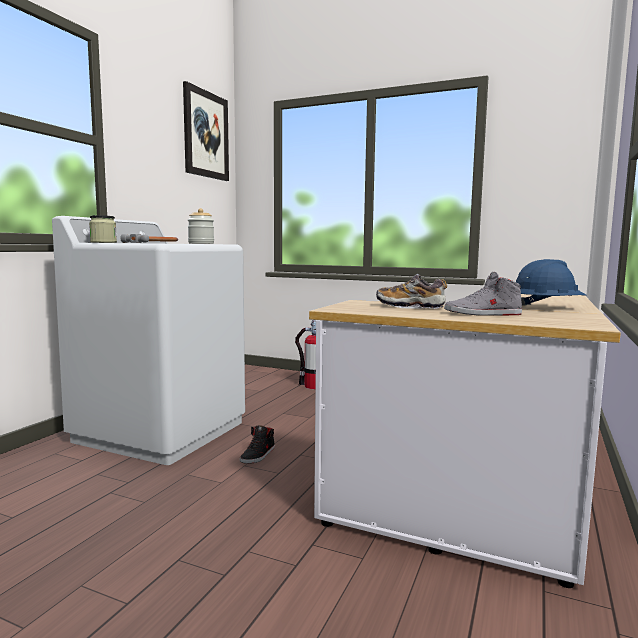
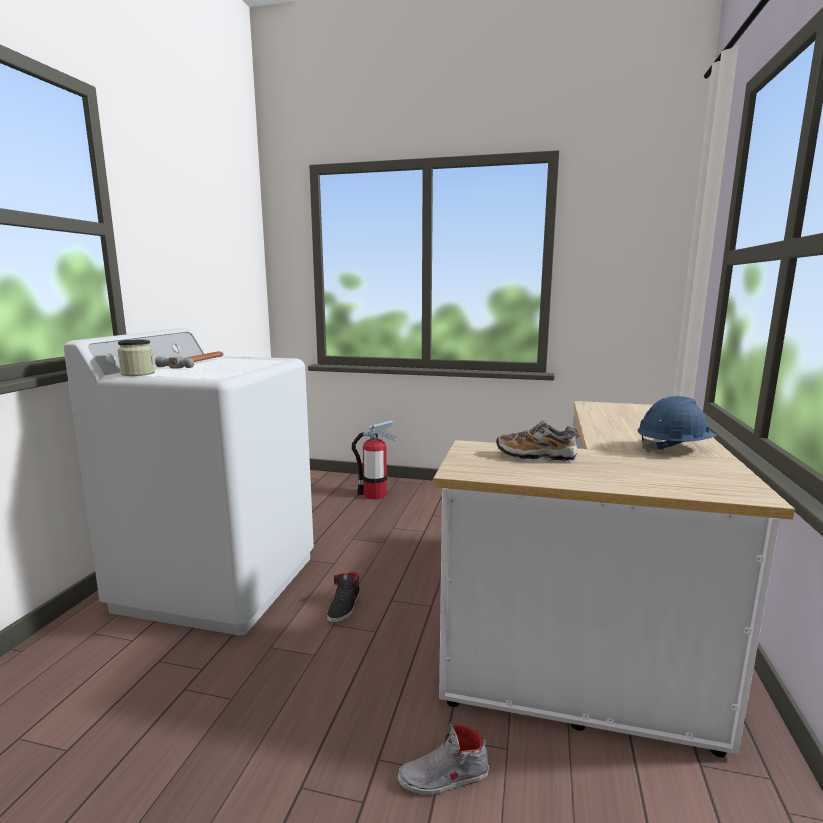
camera: 10 degrees left, 5 degrees up
(201, 243) = (256, 361): jar -> none
(206, 135) = (230, 206): picture -> none
(483, 314) = (625, 471): grey shoe -> grey shoe (444, 777)

